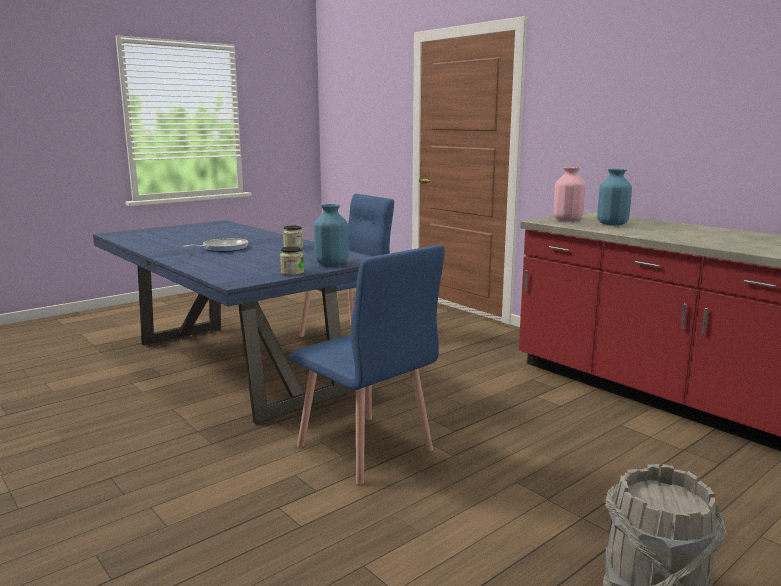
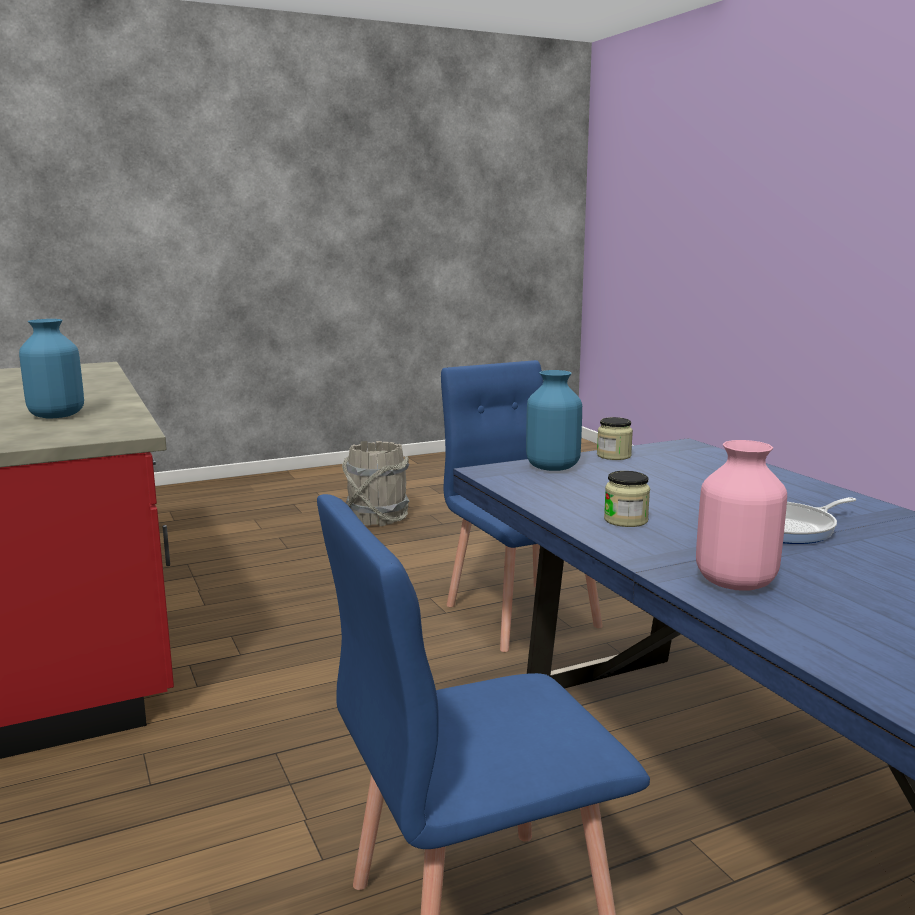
camera: 165 degrees left, 0 degrees up
(567, 220) = (83, 430): pink vase -> pink vase (737, 582)

